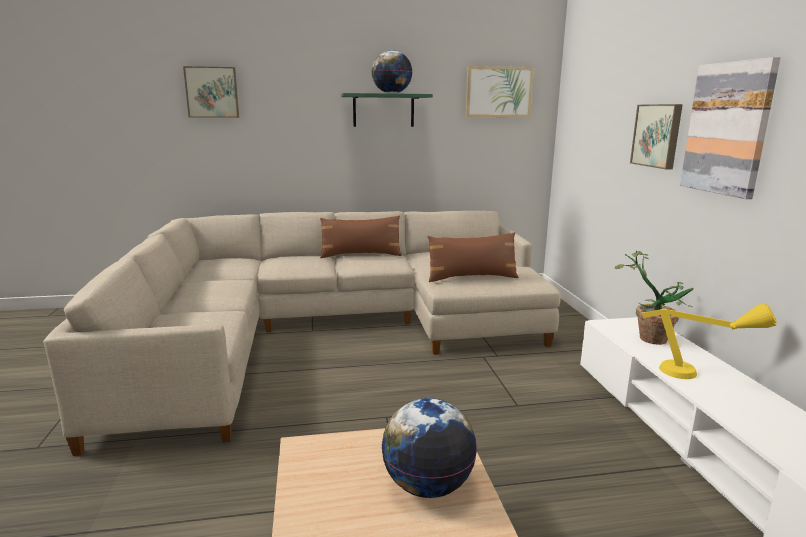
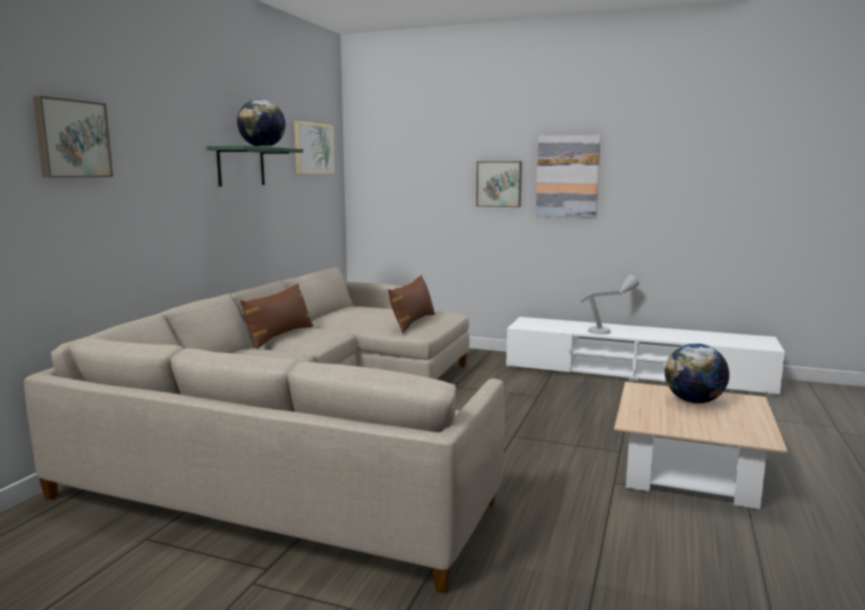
camera: 60 degrees left, 5 degrees down
(647, 336) = (548, 324): potted plant -> none
(698, 375) = (608, 330): yellow table lamp -> grey table lamp

